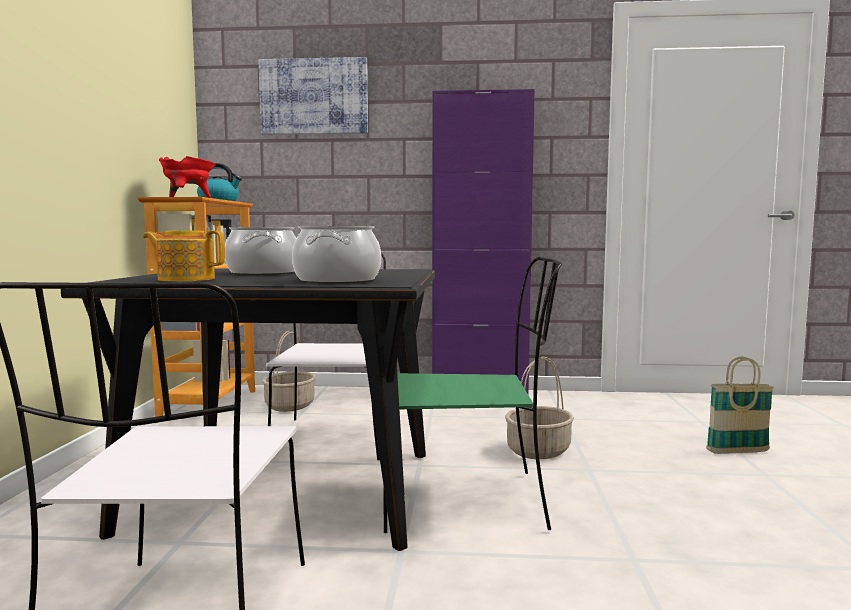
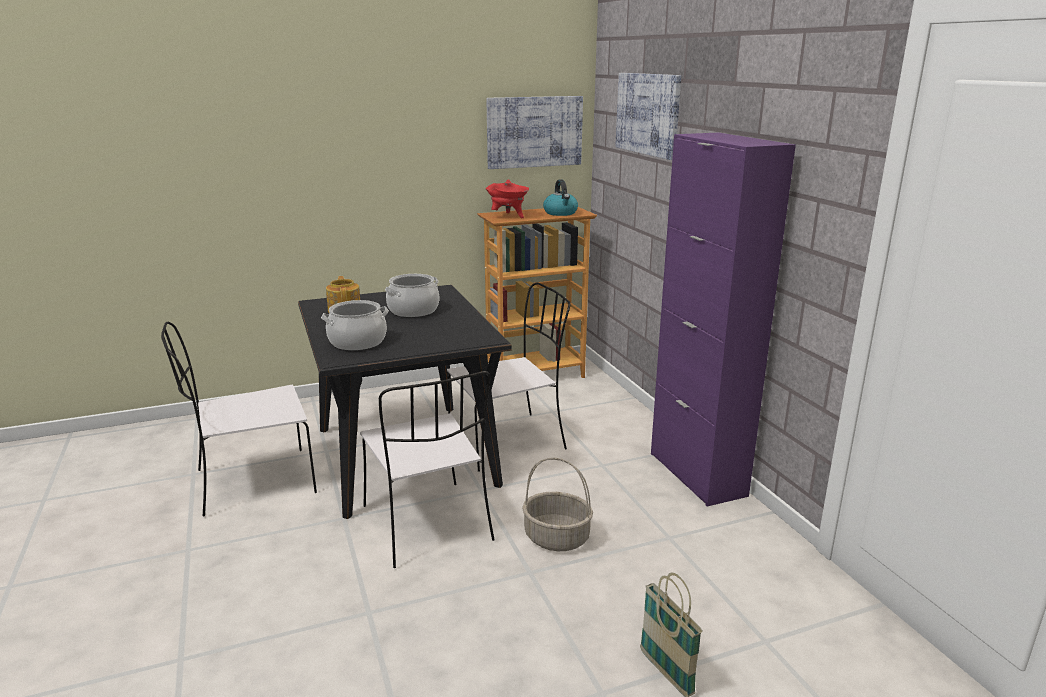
camera: 65 degrees right, 15 degrees up
(165, 110) = (534, 132): none -> picture
(289, 405) = (565, 401): basket -> none
(468, 500) = (428, 525): green chair -> white chair

